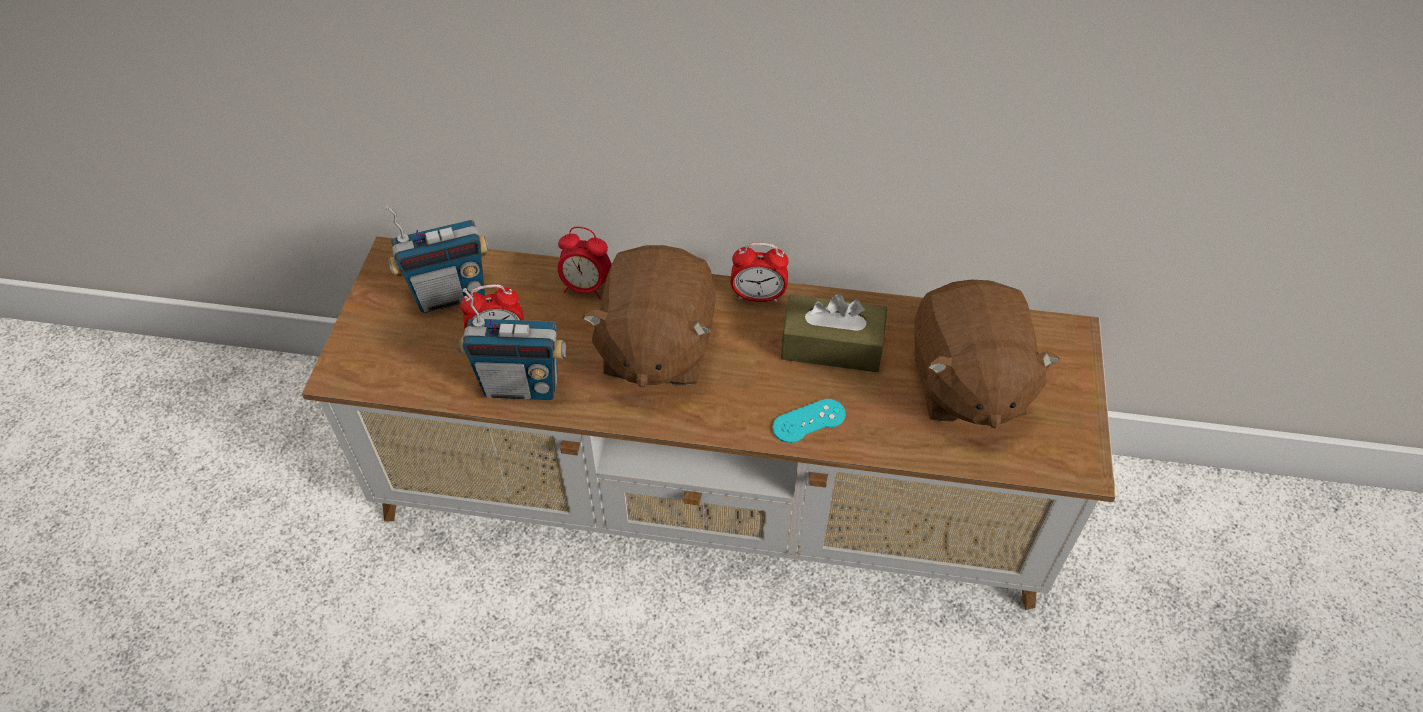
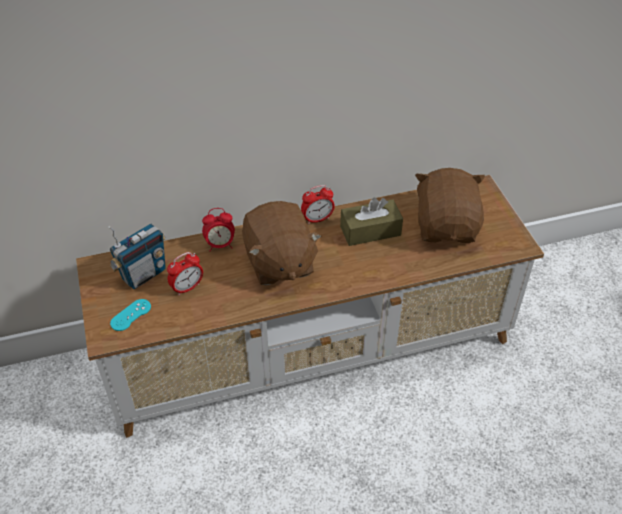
camera: 25 degrees left, 5 degrees down
(522, 386) = (217, 307): radio -> none
(809, 421) = (381, 270): turquoise game controller -> turquoise game controller (131, 315)
(965, 384) = (446, 227): brown plush toy -> brown plush toy turned 150 degrees counterclockwise

